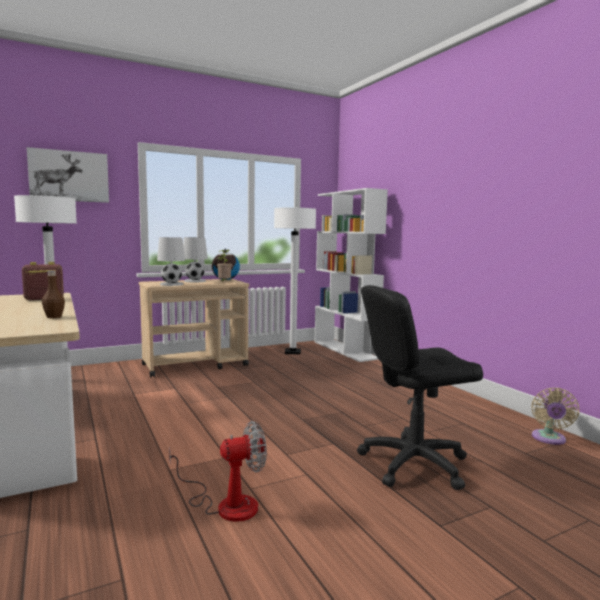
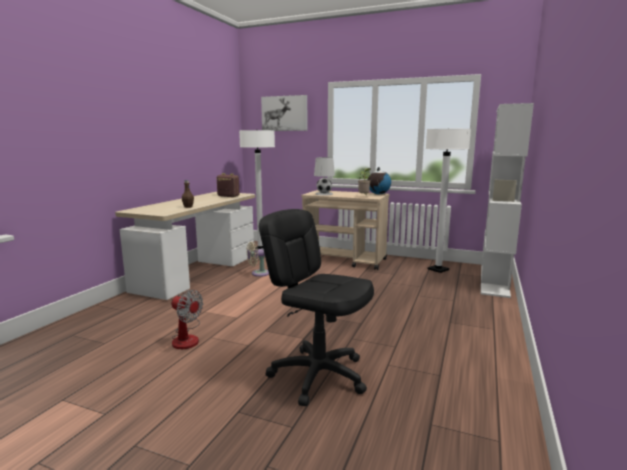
camera: 50 degrees right, 5 degrees up
(195, 281) = (351, 193): white table lamp -> none
(549, 439) = (494, 432): beige fan -> beige fan (258, 273)

